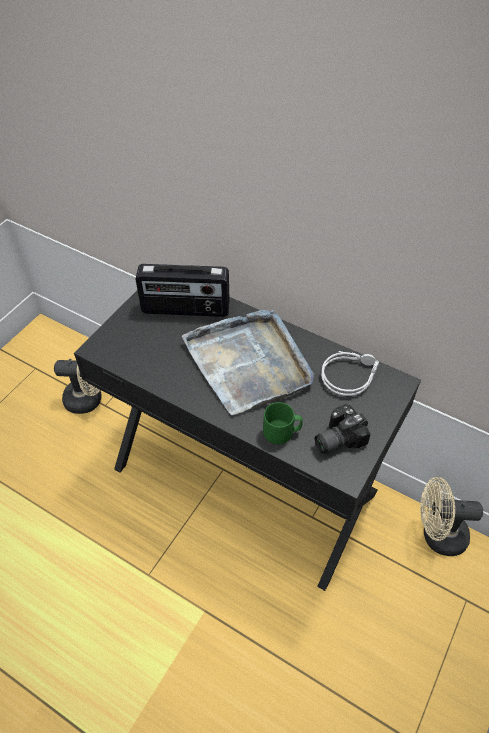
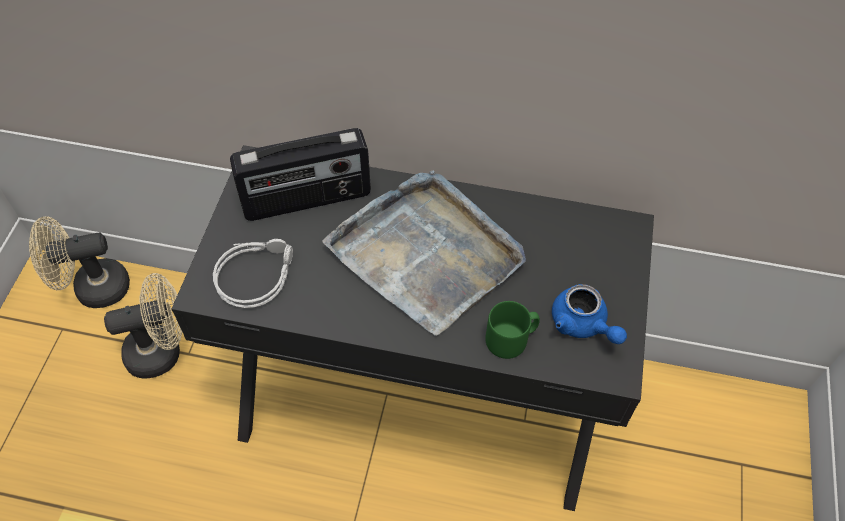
camera: 20 degrees left, 5 degrees up
(336, 437) = (582, 325): camera -> blue teapot
(349, 374) = (563, 233): grey headphones -> grey headphones (255, 274)
(437, 535) = (681, 395): beige fan -> beige fan (93, 289)

